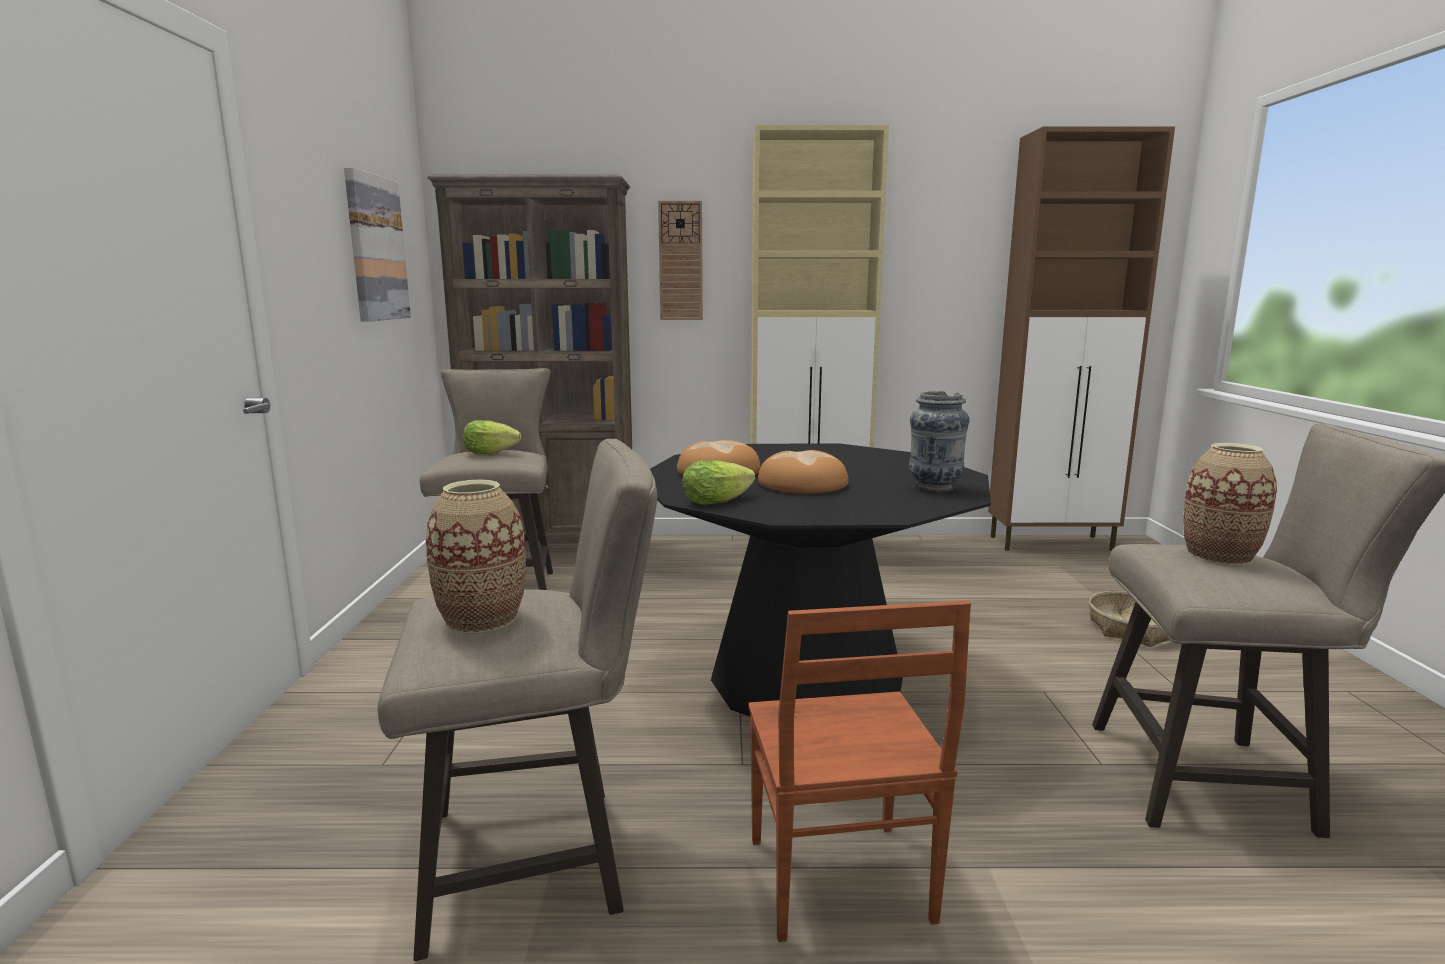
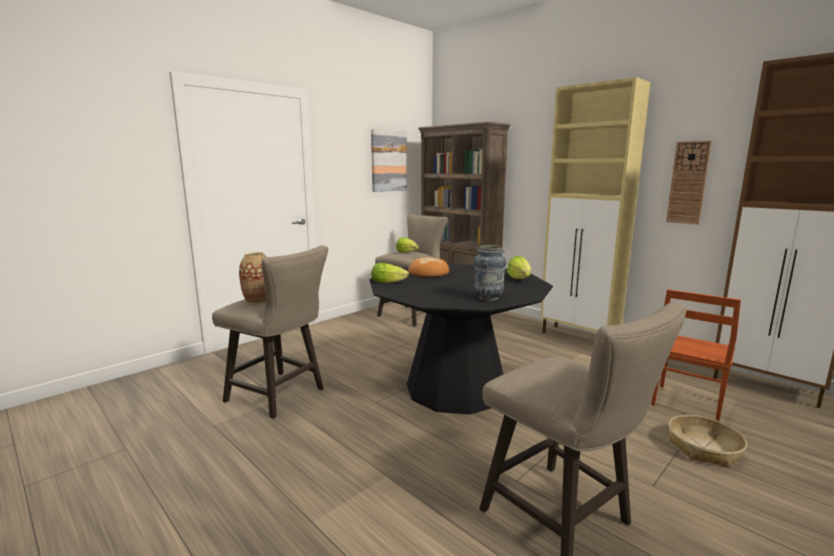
camera: 45 degrees right, 0 degrees up
(680, 261) = (533, 164): wall clock -> wall clock (688, 183)
(803, 484) = (440, 284): bread -> none
(837, 882) = (333, 447): brown chair -> brown chair (685, 403)
(865, 454) = (519, 279): none -> lettuce
(1219, 555) = (566, 372): vase -> none

